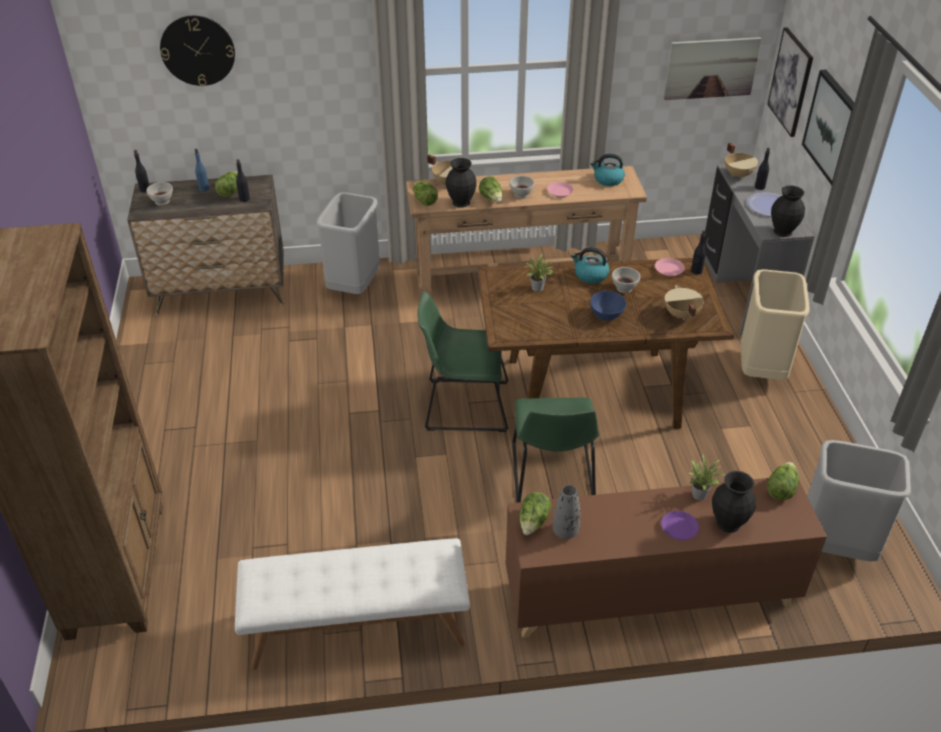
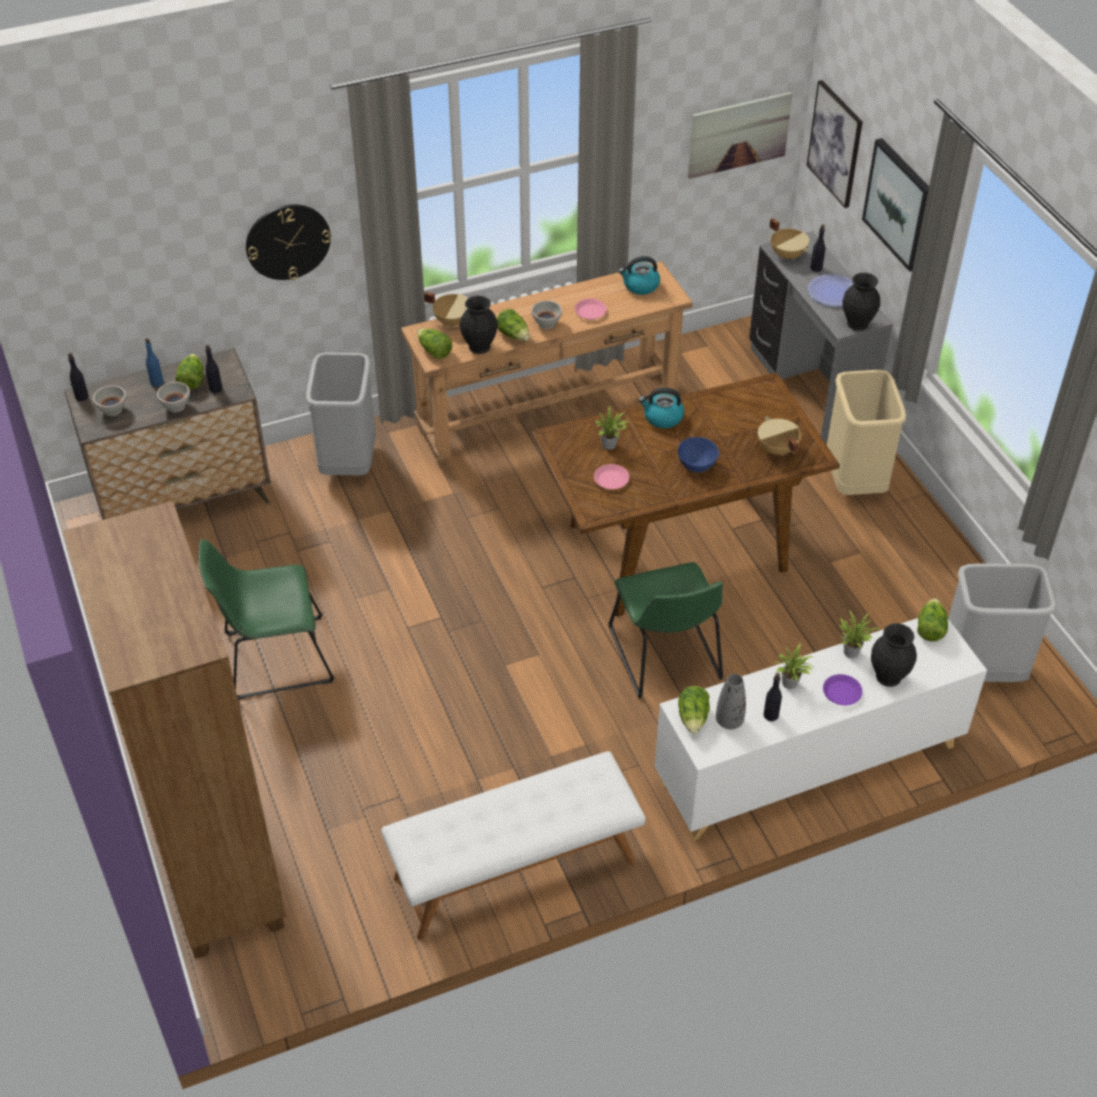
camera: 15 degrees left, 5 degrees up
(197, 50) = (138, 221): wall clock -> wall clock (288, 241)
(462, 405) = (536, 592): green chair -> green chair (273, 658)
(624, 288) = (706, 427): white bowl -> white bowl (176, 406)
(633, 511) = (791, 684): none -> potted plant
(649, 595) = (808, 766): brown cabinet -> white cabinet
(669, 269) = (747, 394): pink plate -> pink plate (611, 479)
(696, 271) = (777, 391): black bottle -> black bottle (770, 715)

